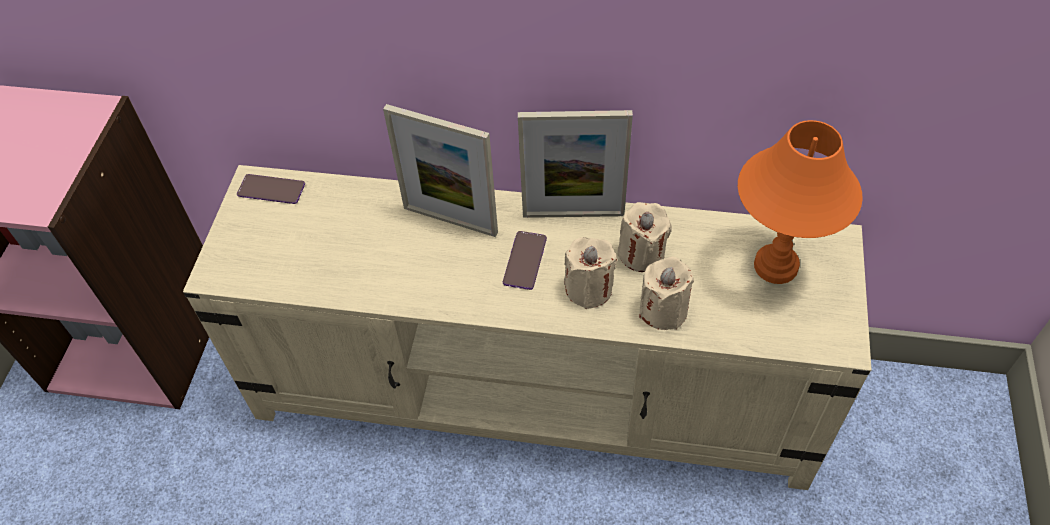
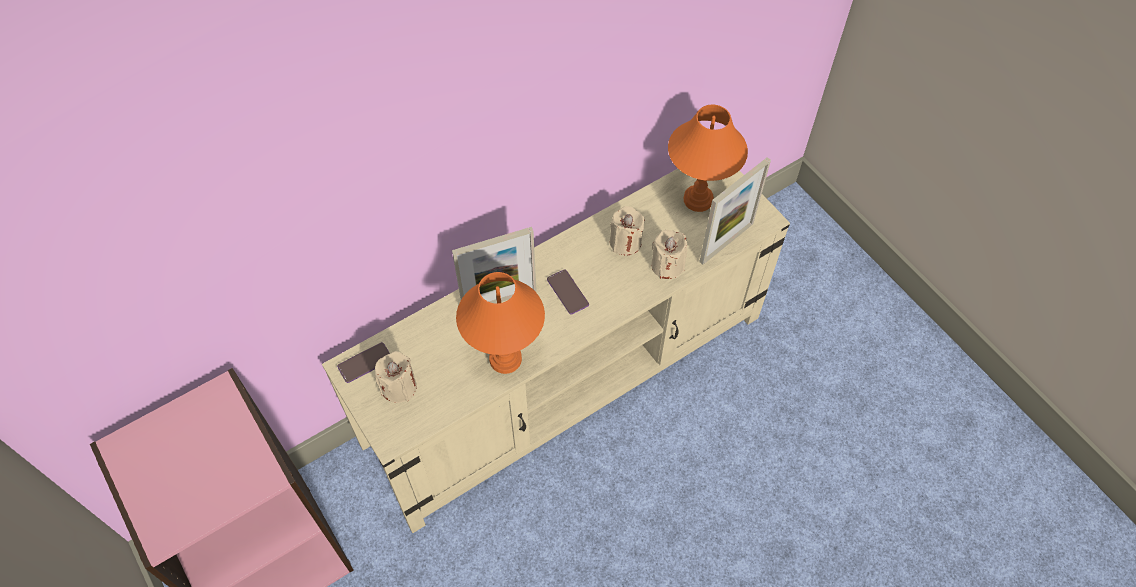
camera: 45 degrees left, 5 degrees up
(394, 280) = (506, 359): none -> orange table lamp
(573, 214) = (565, 246): picture frame -> picture frame (726, 242)
(589, 289) = (618, 282): beige candle -> beige candle (399, 387)

